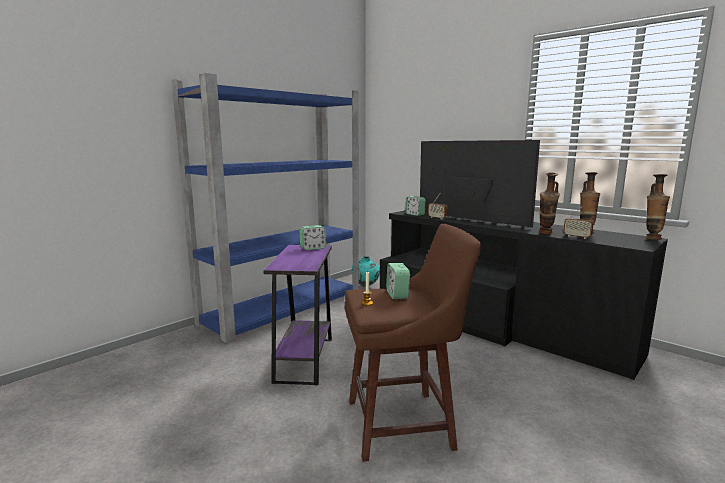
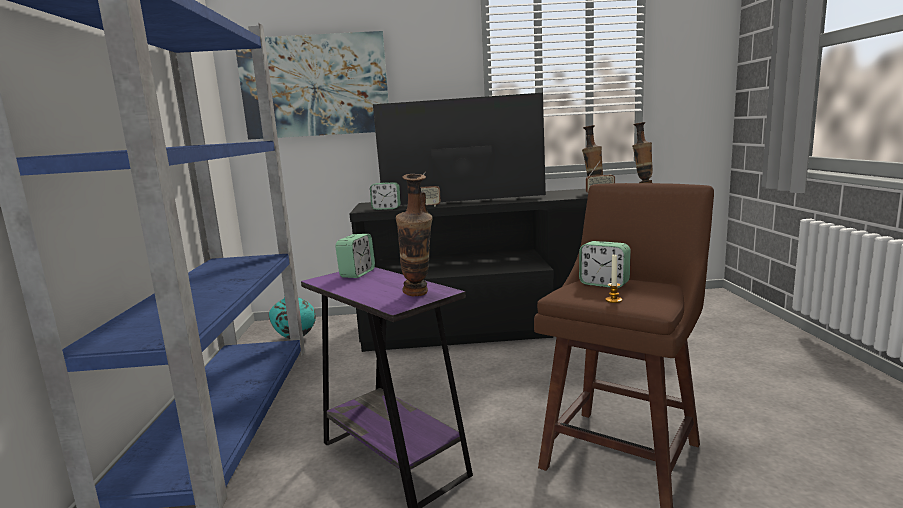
camera: 45 degrees left, 0 degrees up
(412, 124) = (315, 86): none -> picture
(545, 234) = (571, 197): vase -> vase (418, 295)

